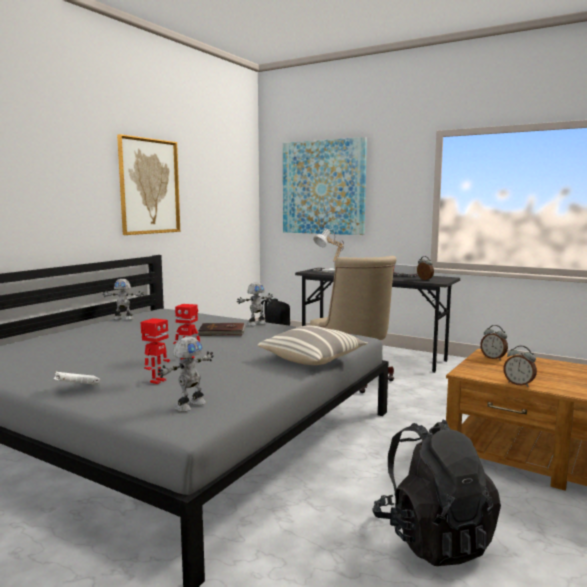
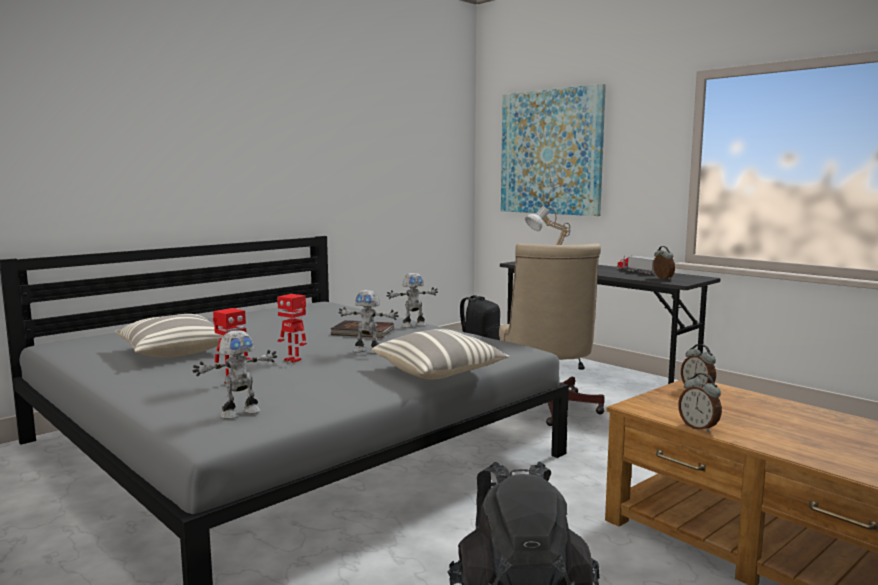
camera: 15 degrees right, 0 degrees up
(75, 359) = (173, 352): none -> pillow
(77, 389) = (144, 384): white book -> none
(124, 318) = (268, 310): toy robot -> toy robot (368, 351)
(149, 186) = (315, 152): picture -> none

